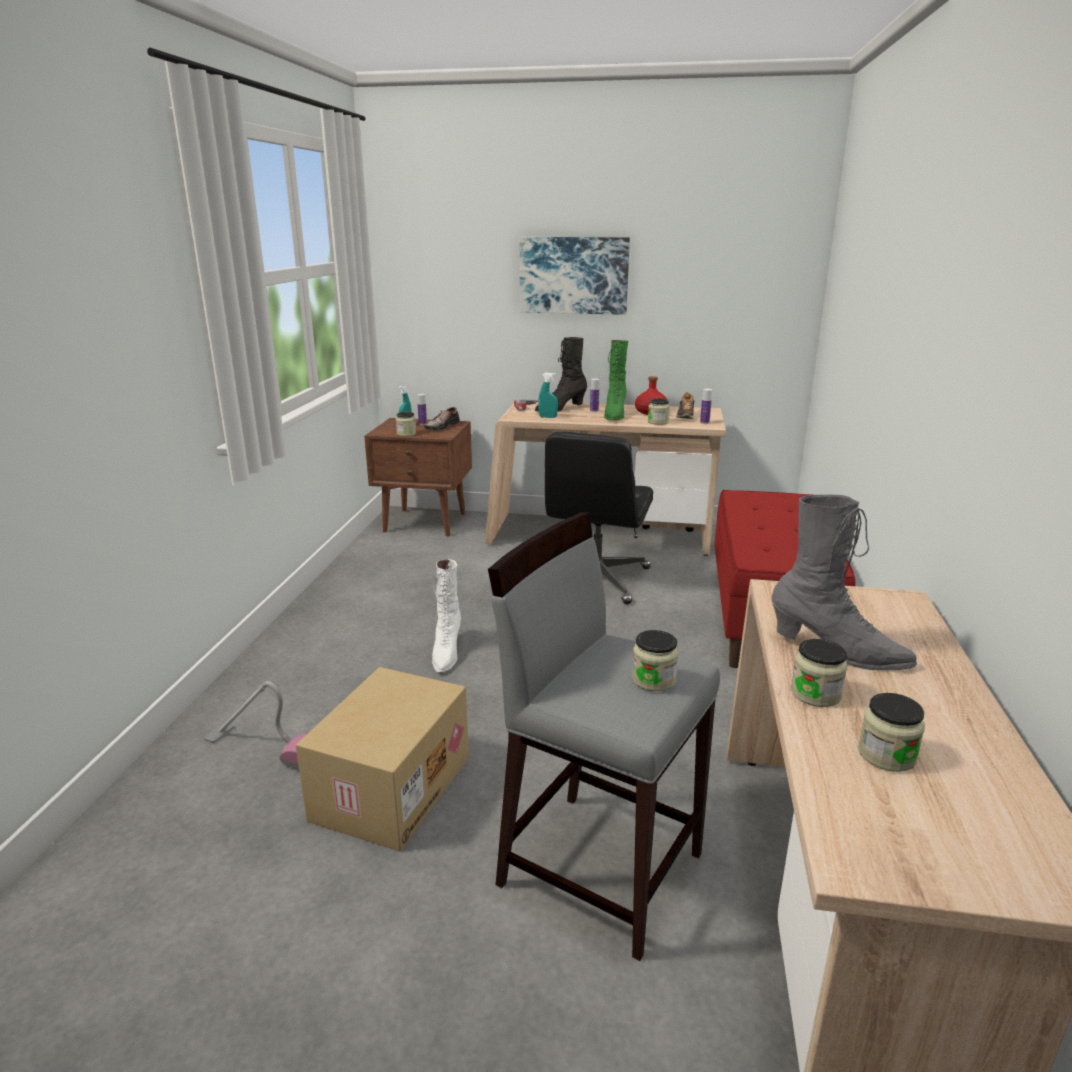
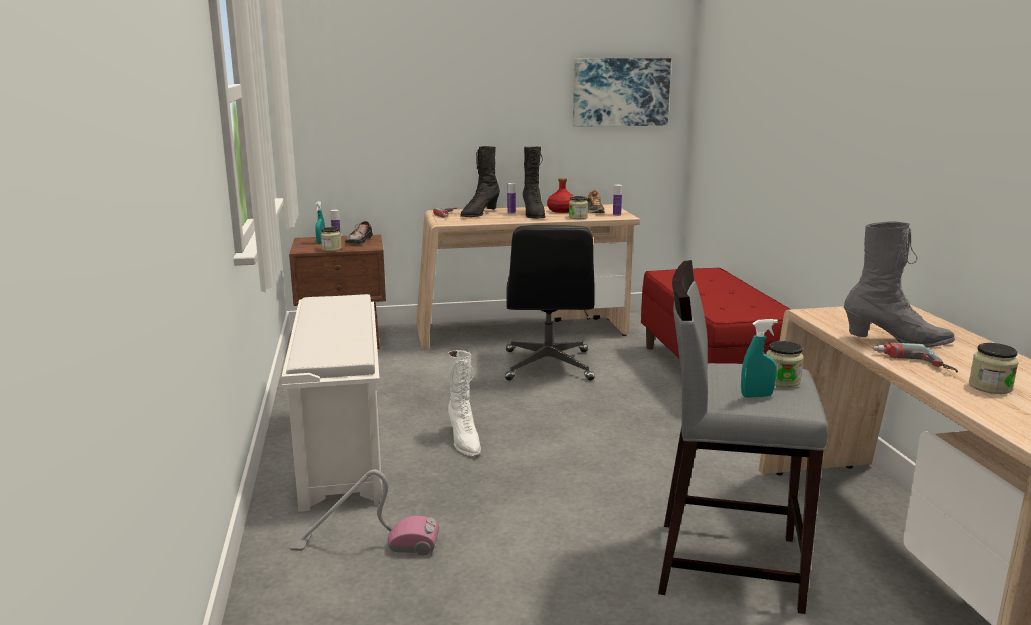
camera: 20 degrees left, 5 degrees down
(328, 643) = (341, 452): none -> white shoe rack
(390, 786) = (507, 548): cardboard box -> none
(548, 417) = (477, 220): turquoise spray bottle -> turquoise spray bottle (756, 396)
(574, 275) = (477, 90): picture -> picture (620, 92)
(614, 415) = (533, 215): green boot -> black boot
(815, 694) = (912, 364): jar -> power drill

